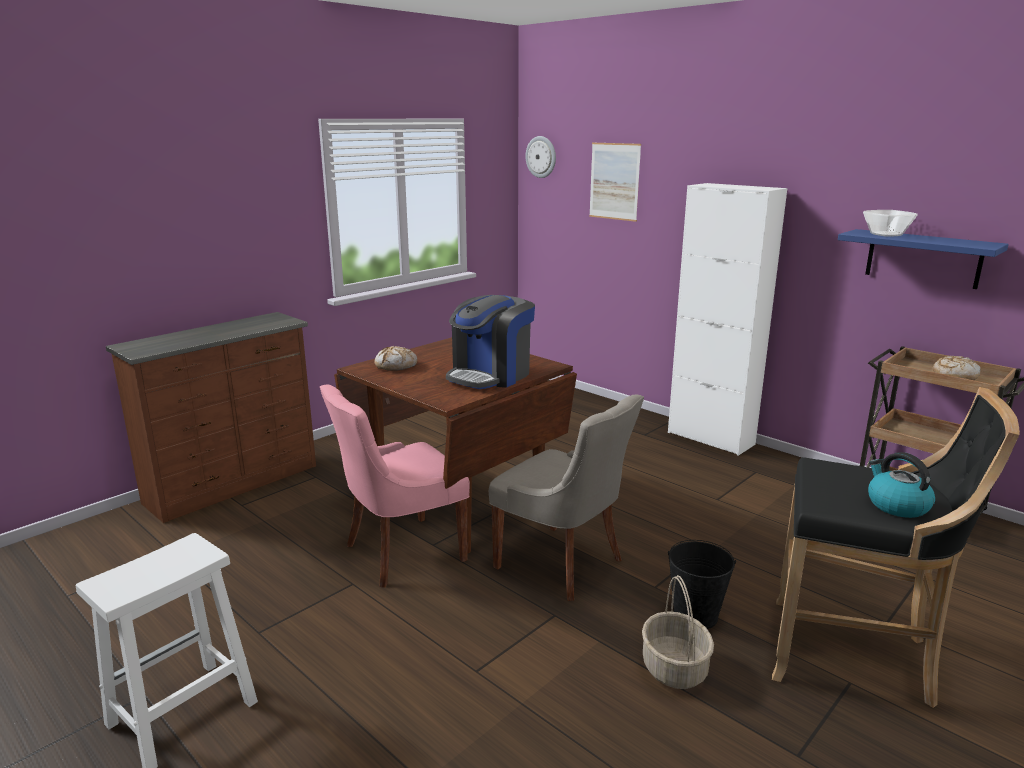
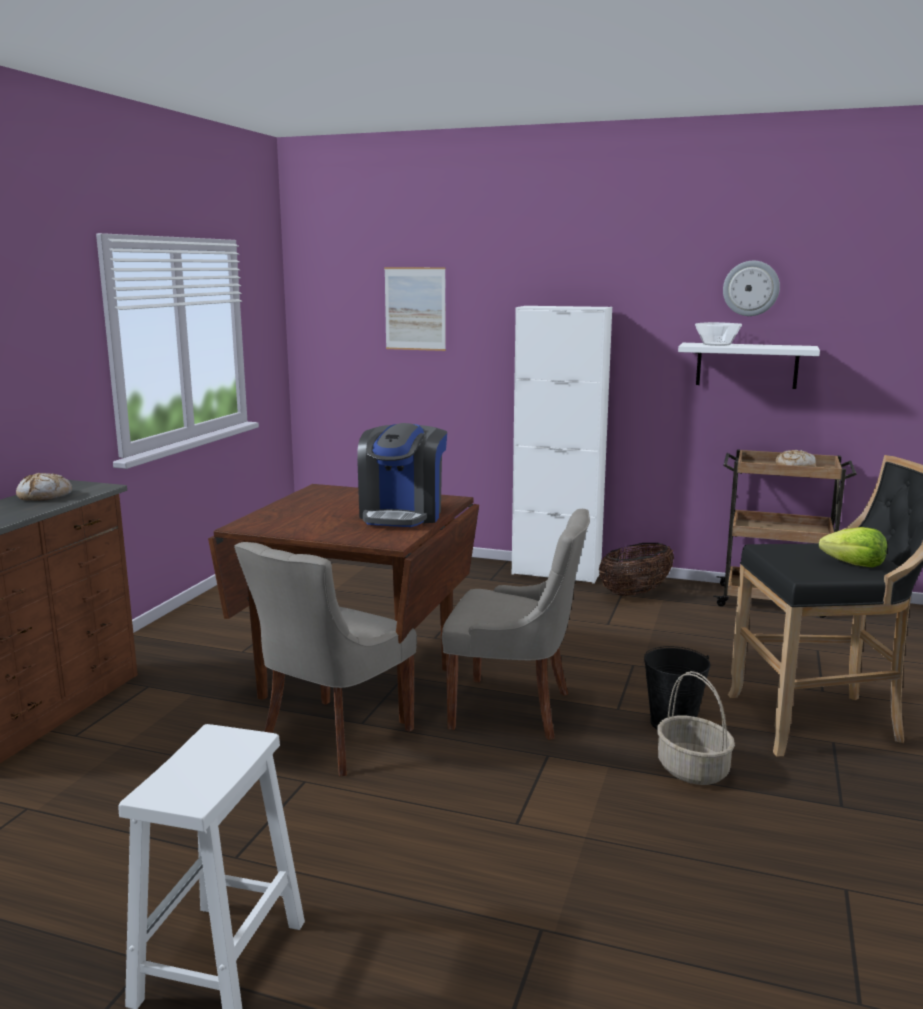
camera: 25 degrees left, 5 degrees down
(396, 365) = (283, 519): bread -> bread (45, 496)
(401, 552) = (333, 738): pink chair -> grey chair
(541, 157) = (317, 285): wall clock -> wall clock (751, 288)
(771, 472) = (635, 593): none -> basket
(896, 505) = (854, 565): kettle -> lettuce
(923, 258) = (747, 365): blue shelf -> white shelf

